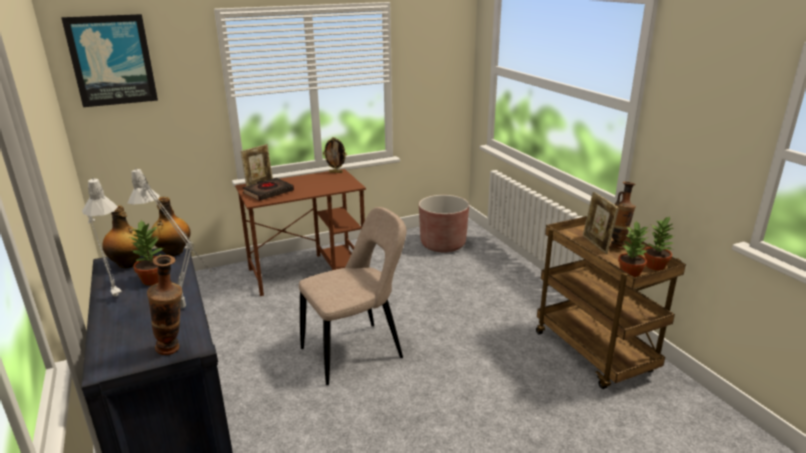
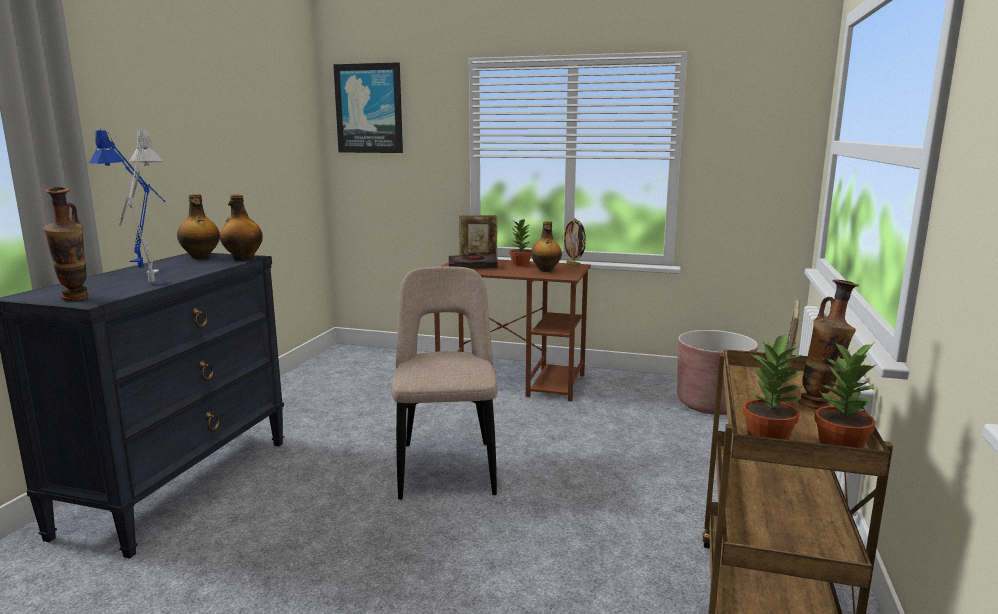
camera: 40 degrees right, 10 degrees down
(114, 294) = (145, 268): grey table lamp -> blue table lamp
(153, 280) = (186, 267): potted plant -> potted plant (520, 264)
(328, 183) = (545, 270): none -> bottle
(356, 352) = (447, 466): beige chair -> beige chair turned 105 degrees counterclockwise

